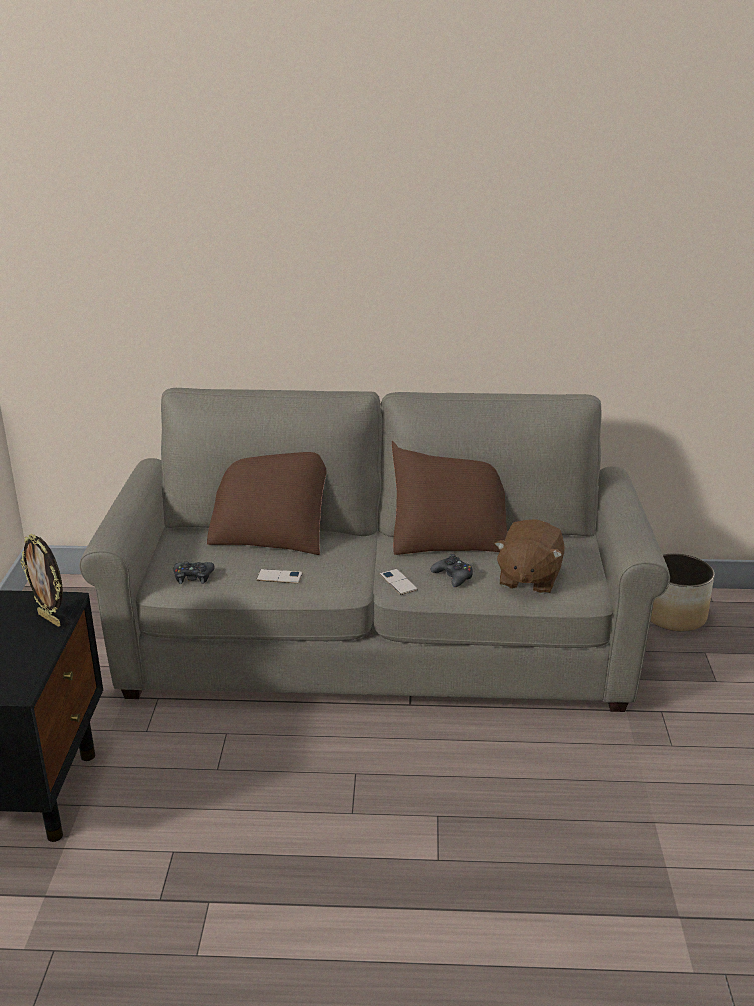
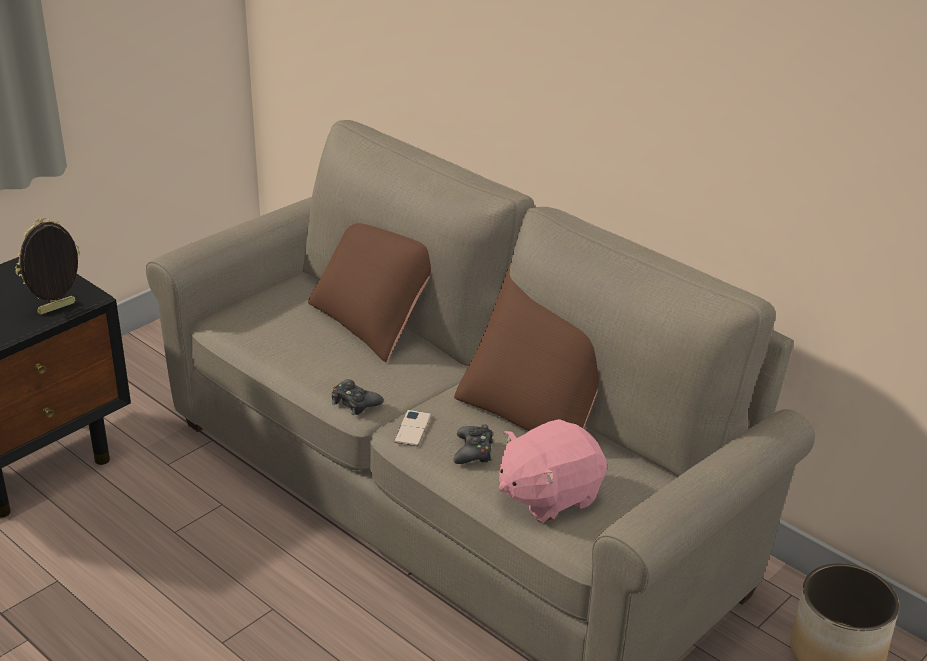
camera: 40 degrees right, 5 degrees up
(50, 619) = (57, 309): picture frame -> picture frame turned 60 degrees clockwise
(193, 577) = (252, 329): black game controller -> black game controller (355, 403)
(279, 577) = (318, 366): phone -> none
(528, 578) = (548, 495): brown plush toy -> pink plush toy

